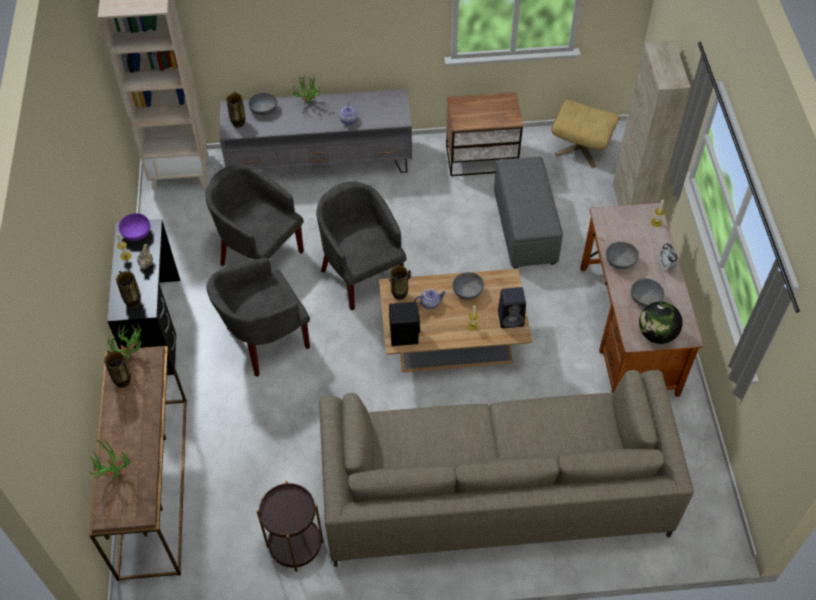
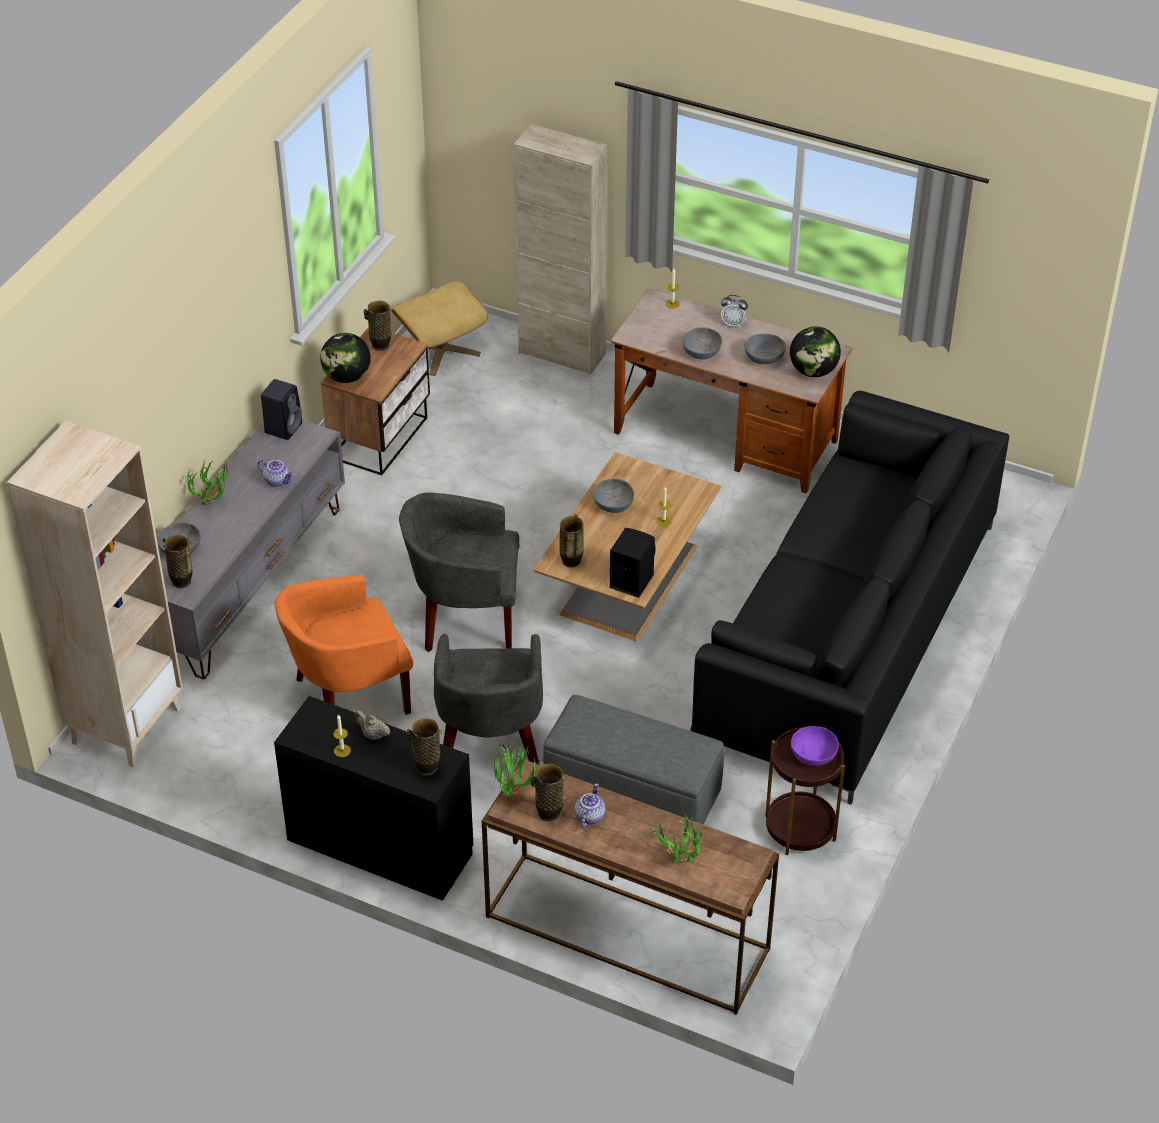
camera: 60 degrees left, 10 degrees down
(136, 233) = (312, 728): purple bowl -> purple bowl (813, 755)
(260, 254) = (348, 699): grey armchair -> orange armchair
(430, 303) = (604, 541): teapot -> teapot (589, 816)
(461, 105) = (347, 377): none -> globe
(494, 491) = (848, 633): beige sofa -> black sofa
(502, 105) = (380, 345): none -> vase
(511, 318) = (679, 487): black speaker -> black speaker (284, 427)
(525, 228) = (518, 450): grey ottoman -> grey ottoman (633, 793)

